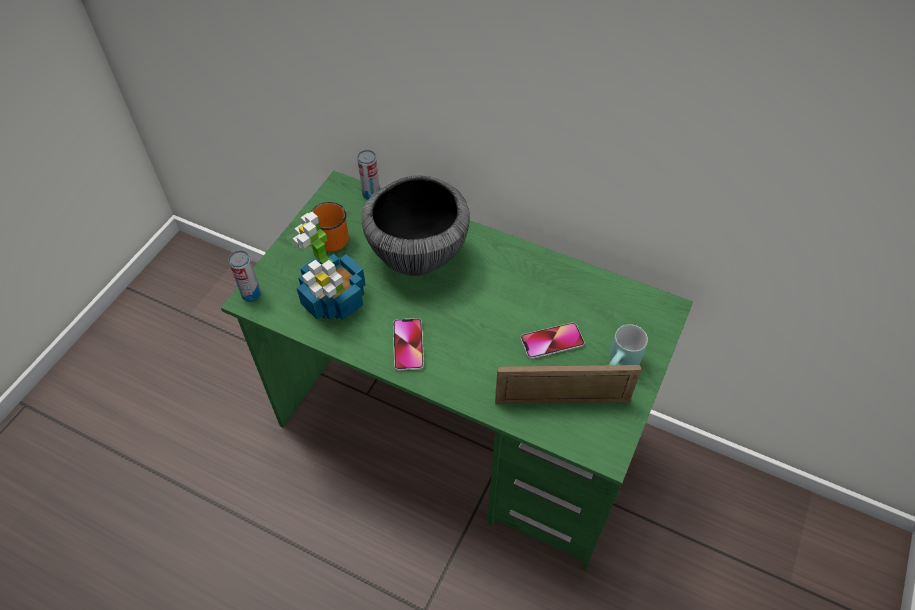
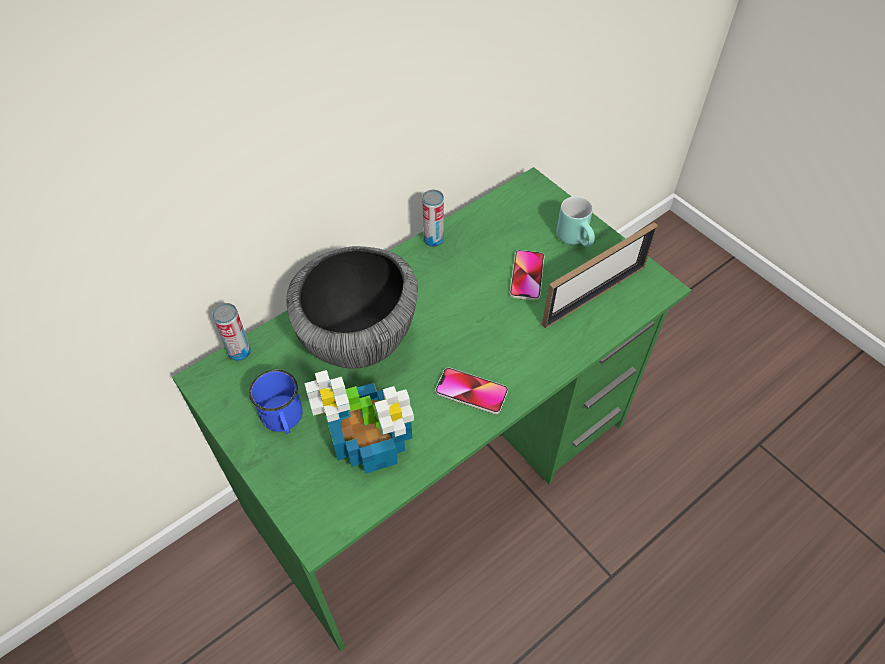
camera: 65 degrees left, 0 degrees up
(251, 294) = (310, 528): can -> can (433, 240)
(328, 243) = (283, 419): orange mug -> blue mug
(562, 401) = (594, 295): picture frame -> picture frame turned 150 degrees counterclockwise

